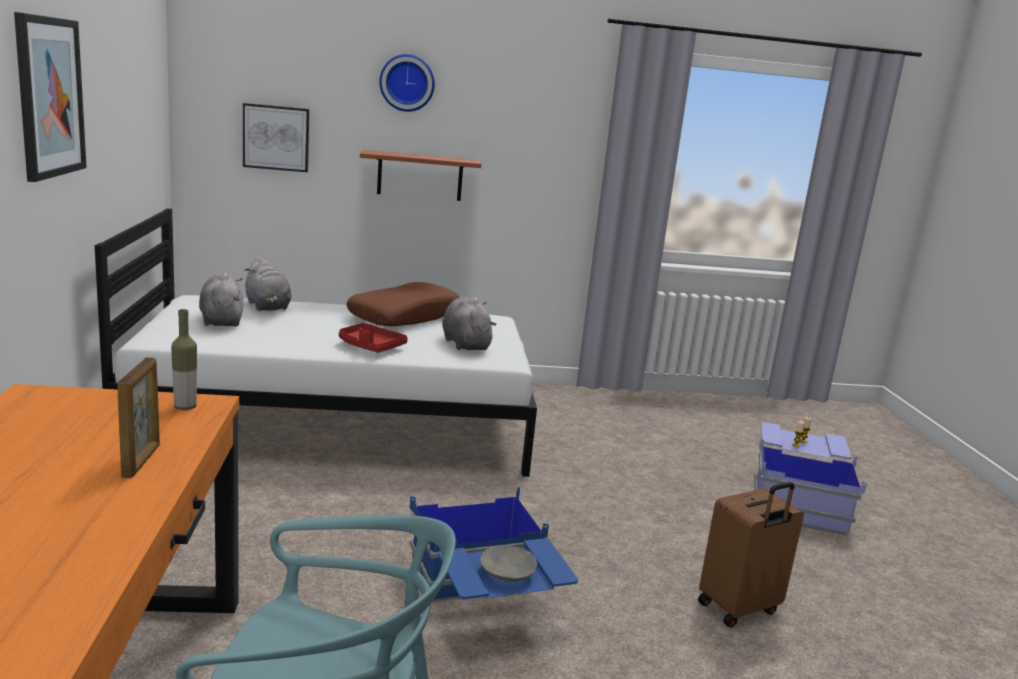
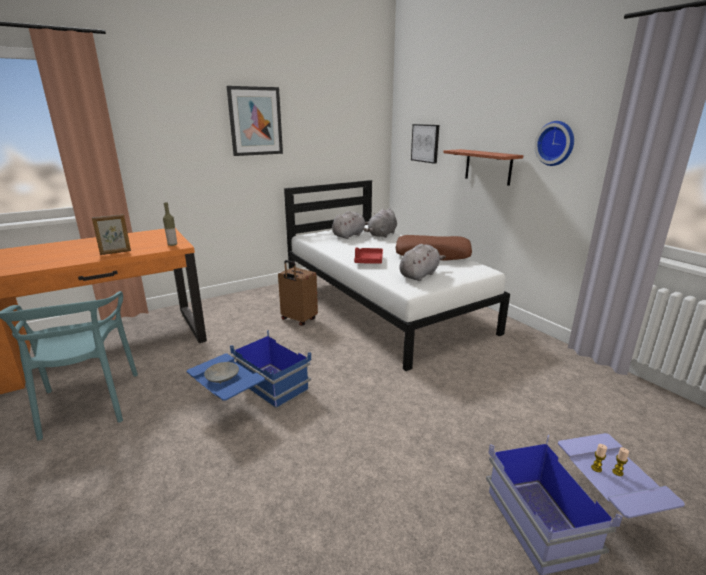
camera: 65 degrees right, 5 degrees up
(407, 83) = (485, 101): wall clock -> wall clock (556, 143)
(739, 609) = (323, 509): brown suitcase -> brown suitcase (298, 320)

